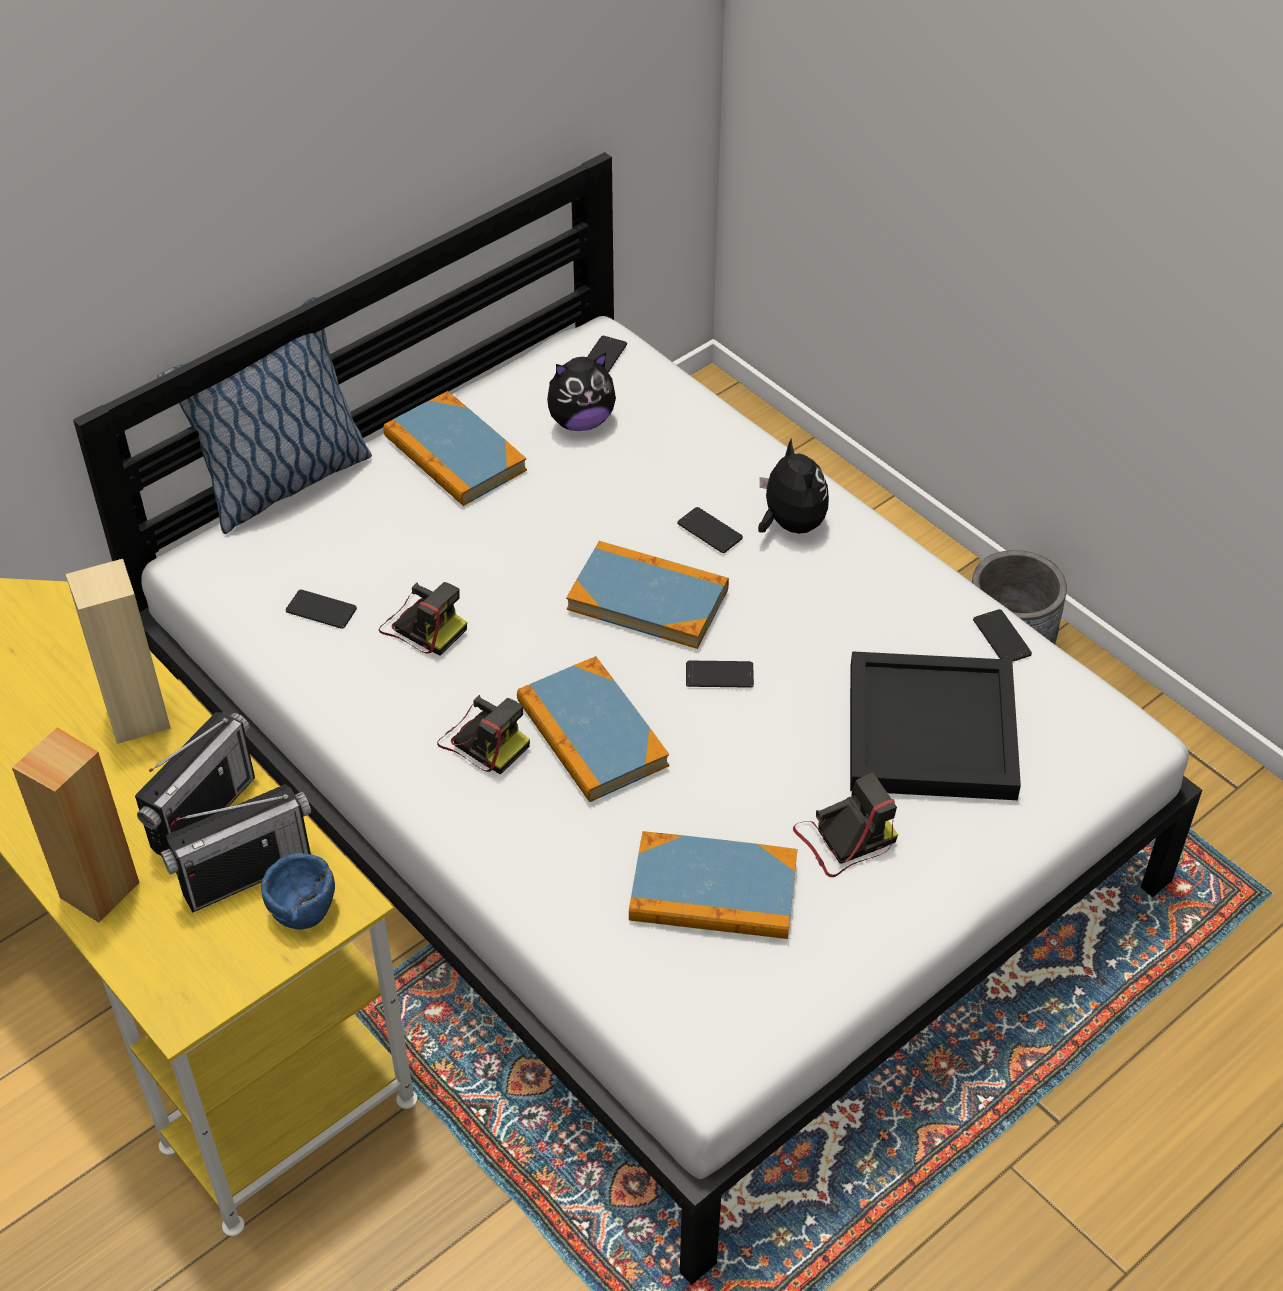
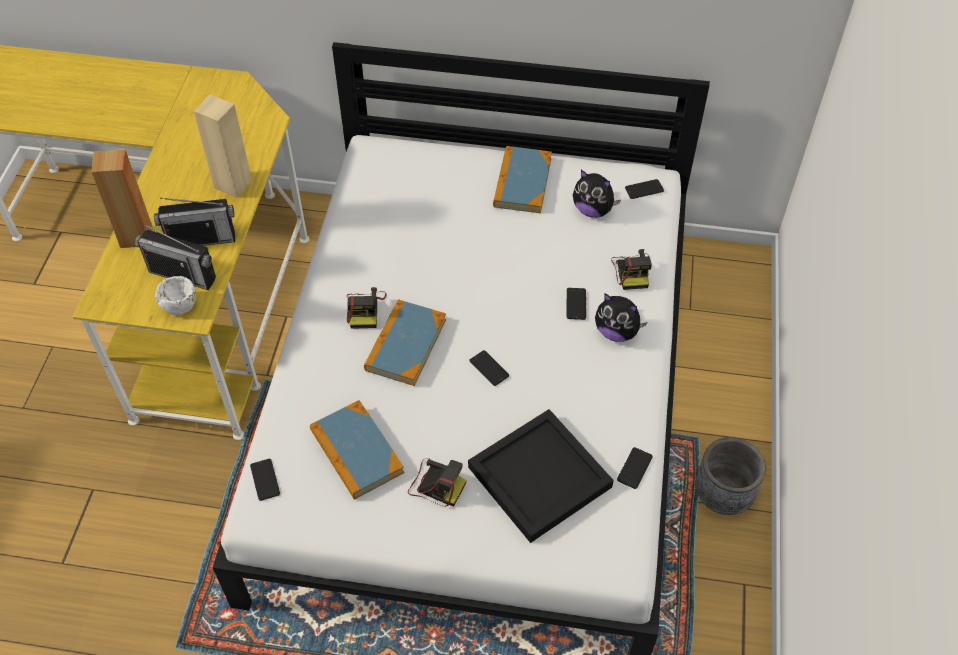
camera: 50 degrees right, 5 degrees up
(282, 482) = (442, 140): pillow -> none
(303, 909) = (180, 305): blue bowl -> white bowl
(321, 610) = (383, 204): phone -> phone (265, 480)
(423, 625) = (409, 243): camera -> camera (632, 271)
(648, 599) = (507, 310): book -> none
(790, 524) = (616, 332): plush toy -> plush toy turned 90 degrees clockwise

